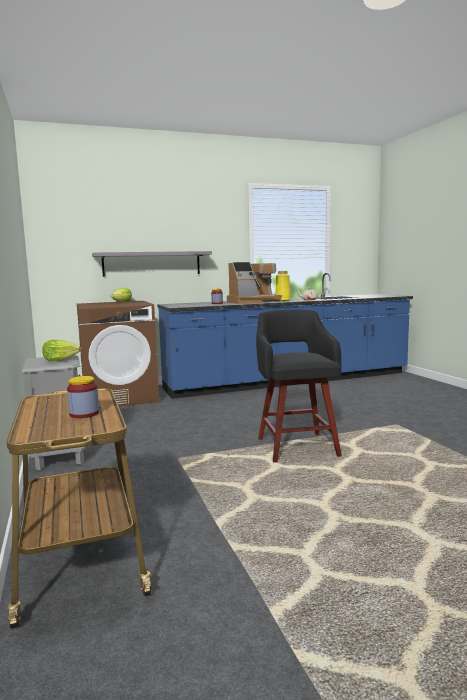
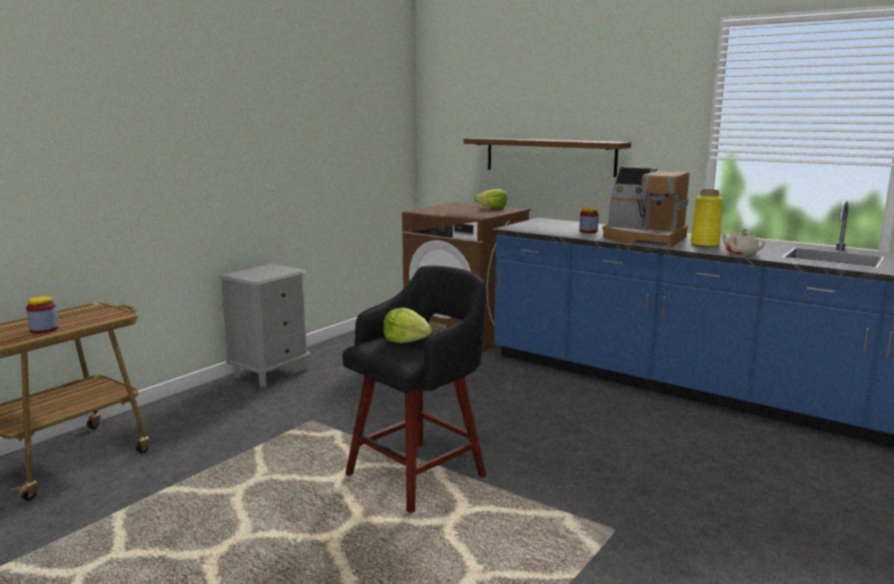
camera: 55 degrees right, 5 degrees up
(60, 360) = (270, 273): lettuce -> lettuce (407, 340)
(152, 263) = (549, 156): grey shelf -> brown shelf

